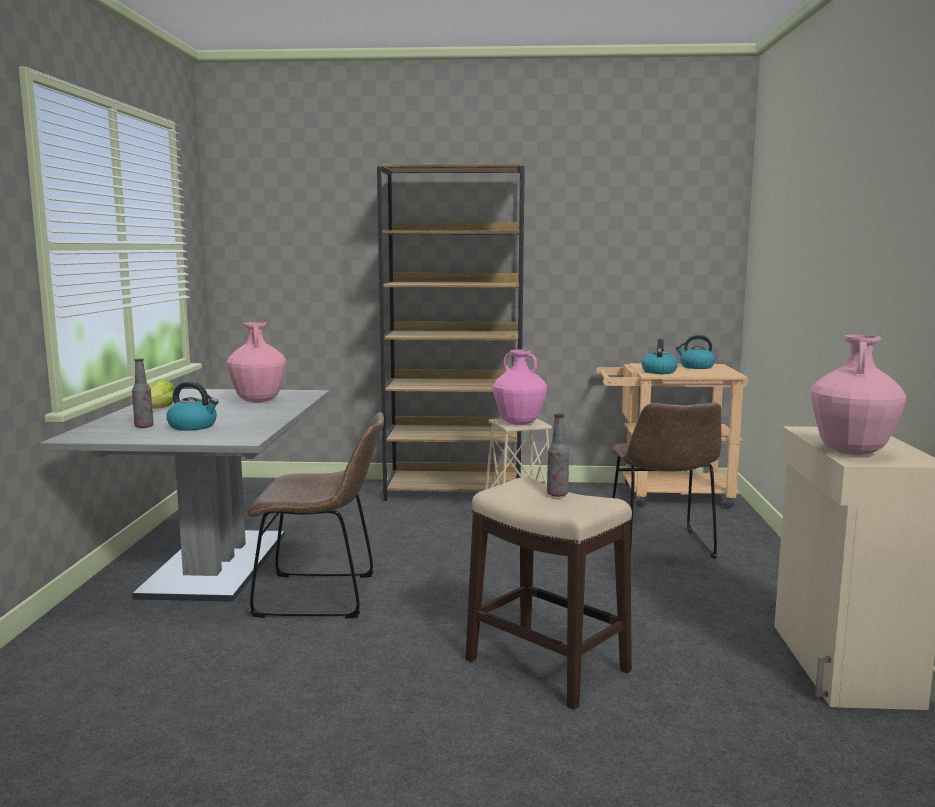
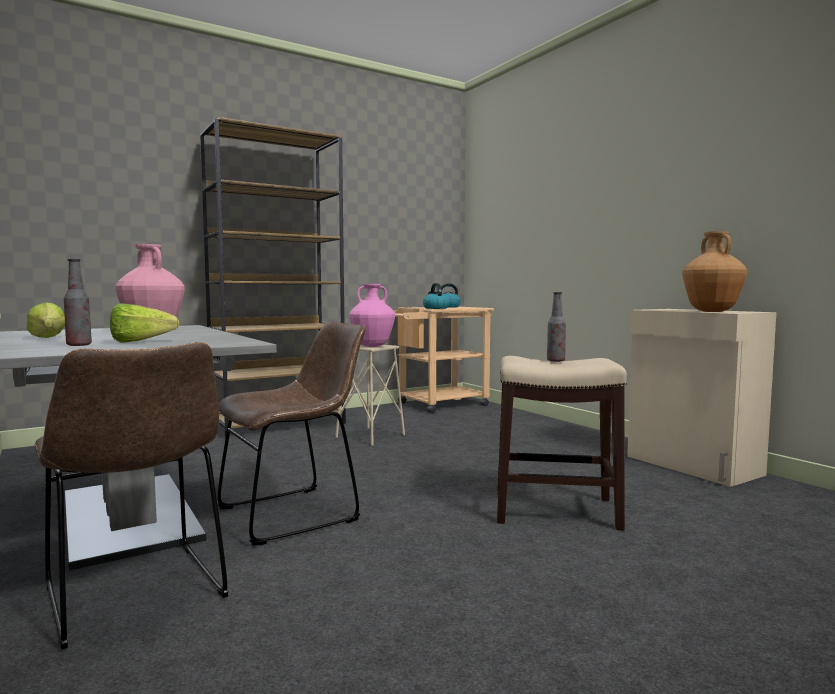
camera: 35 degrees left, 5 degrees down
(193, 426) = (146, 342): kettle -> lettuce
(662, 546) = (487, 430): brown chair -> brown chair (137, 596)
(852, 452) = (712, 311): pink vase -> brown vase

